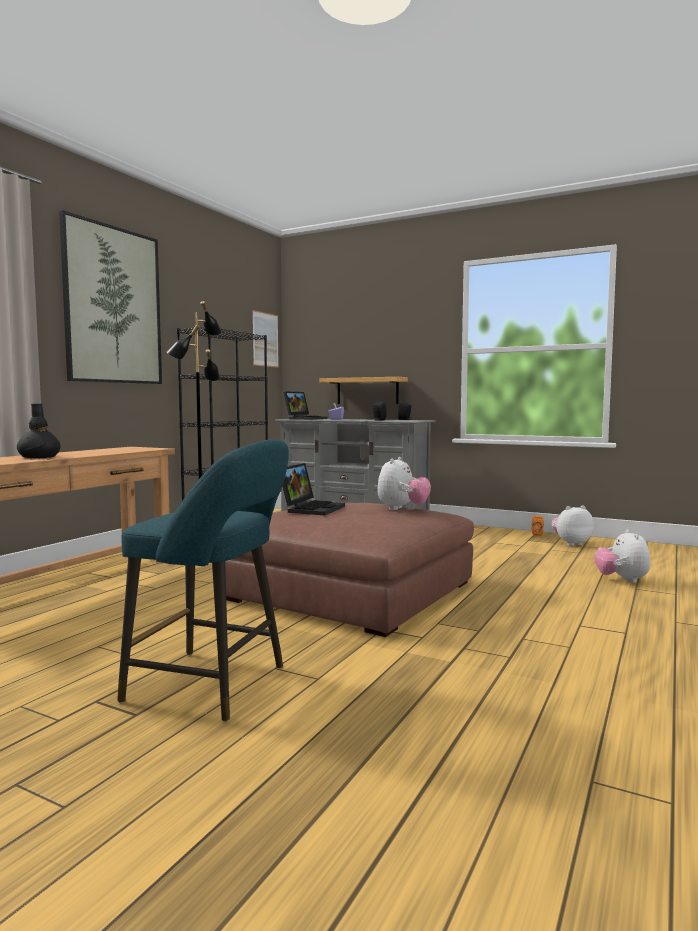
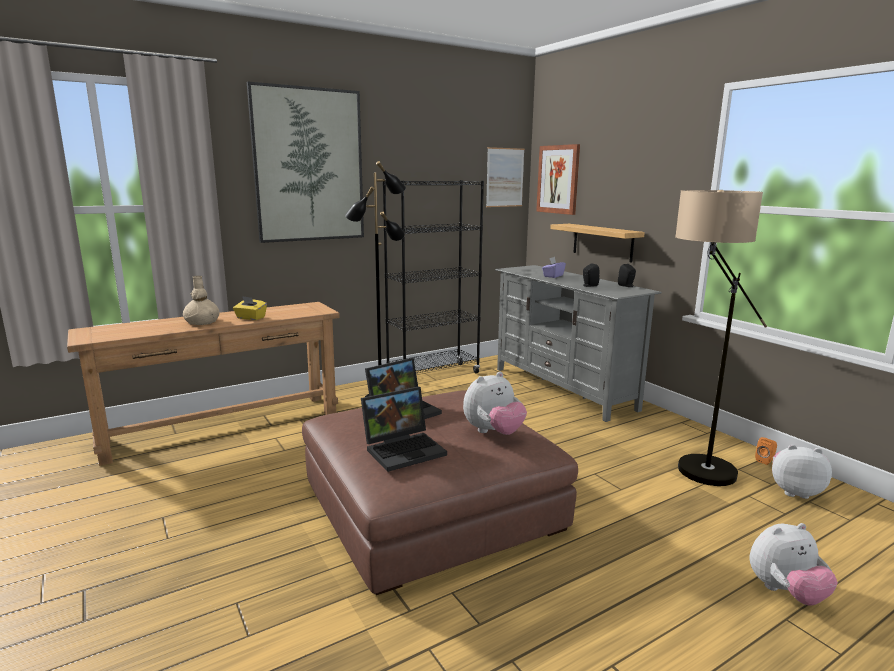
camera: 30 degrees right, 10 degrees up
(39, 457) = (202, 322): black vase -> beige vase
(89, 453) = (250, 318): none -> yellow tissue box
(214, 685) = (169, 607): turquoise stool -> none
(305, 419) = (528, 270): laptop -> laptop (405, 449)
(315, 341) = (558, 179): none -> picture
(507, 548) = (692, 477): none -> floor lamp
(622, 580) = (785, 592): plush toy -> plush toy turned 135 degrees counterclockwise

